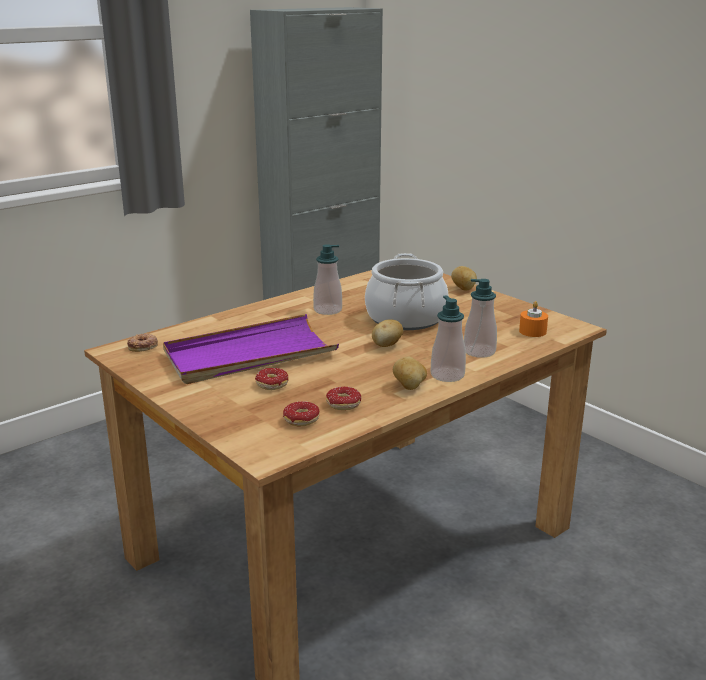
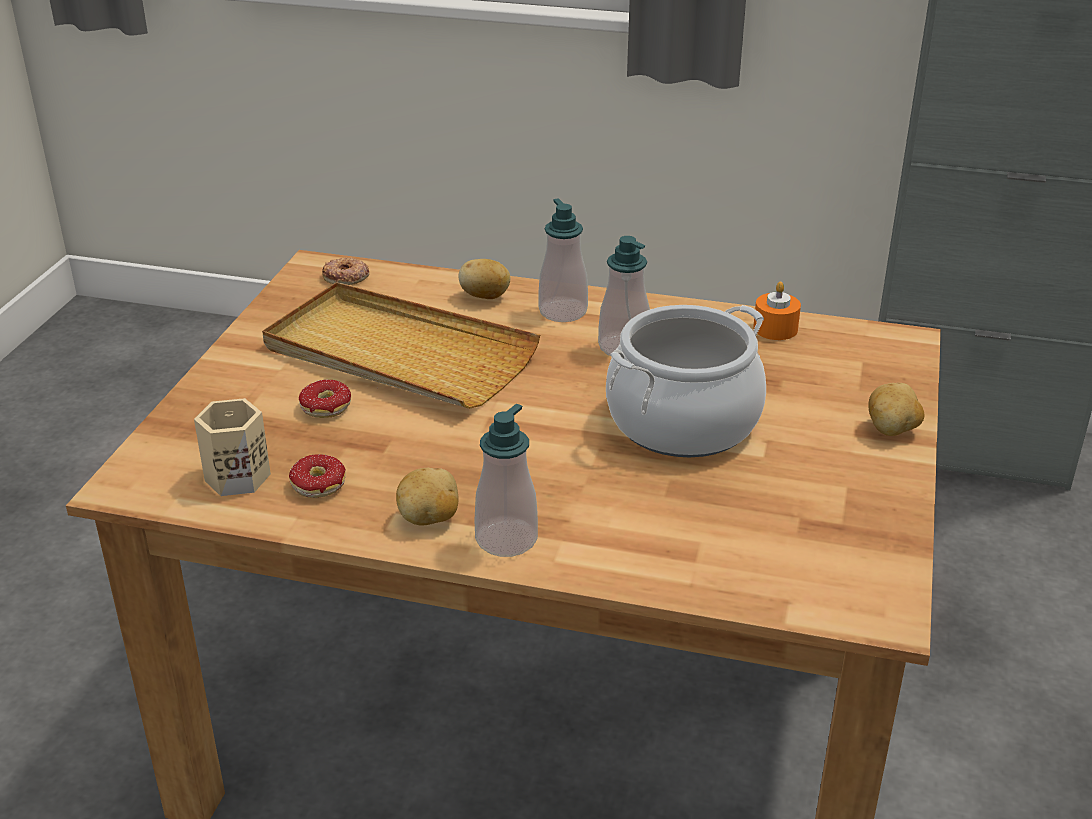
camera: 55 degrees right, 10 degrees up
(249, 355) = (398, 354): purple tray -> beige tray
(303, 423) = (235, 476): donut -> beige mug
(386, 345) = (554, 445): potato -> potato (485, 297)
(479, 352) = (634, 539): soap dispenser -> soap dispenser (563, 312)
(532, 331) = (795, 567): orange candle -> orange candle (775, 328)

